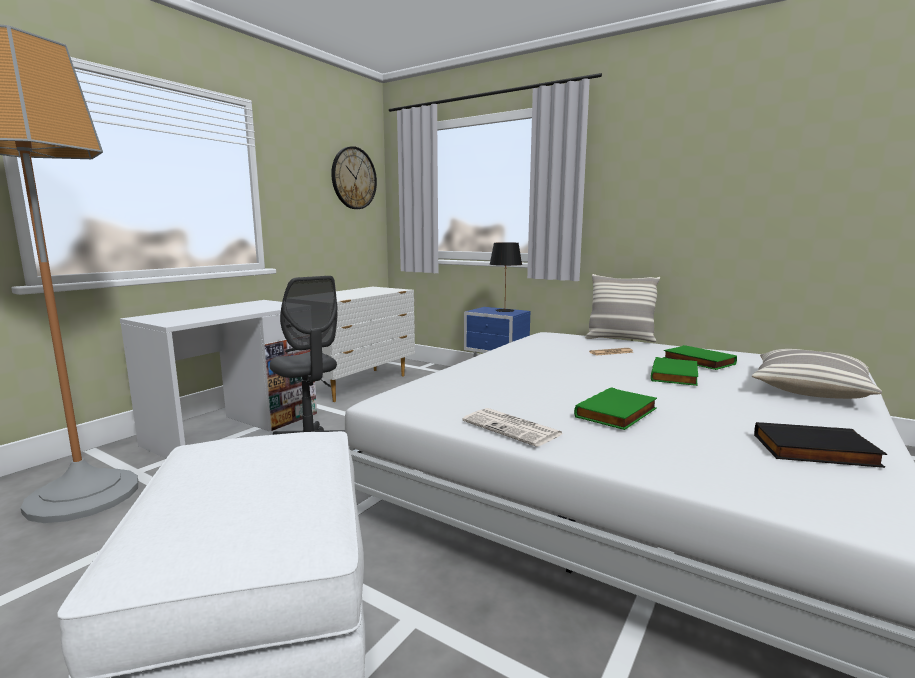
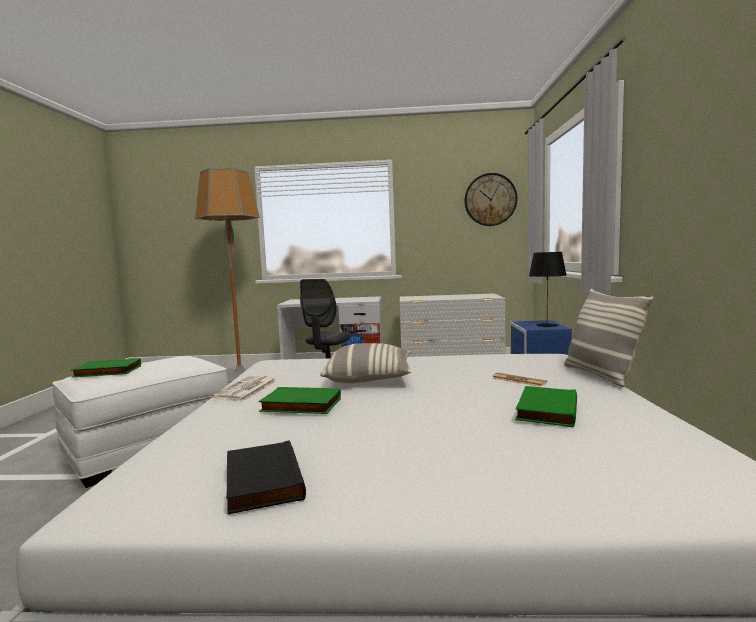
camera: 60 degrees right, 5 degrees down
(676, 375) = (460, 409): green book -> green book (106, 372)
(809, 389) = (528, 477): pillow -> pillow (369, 378)

